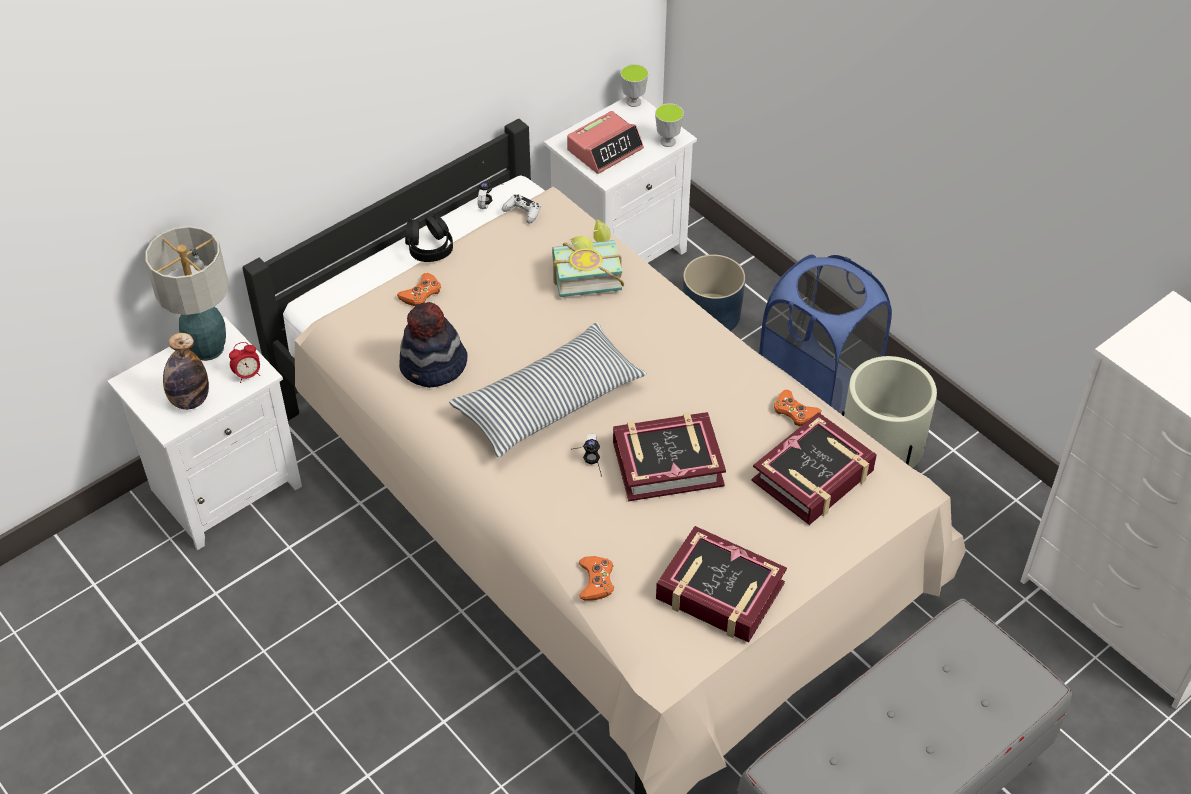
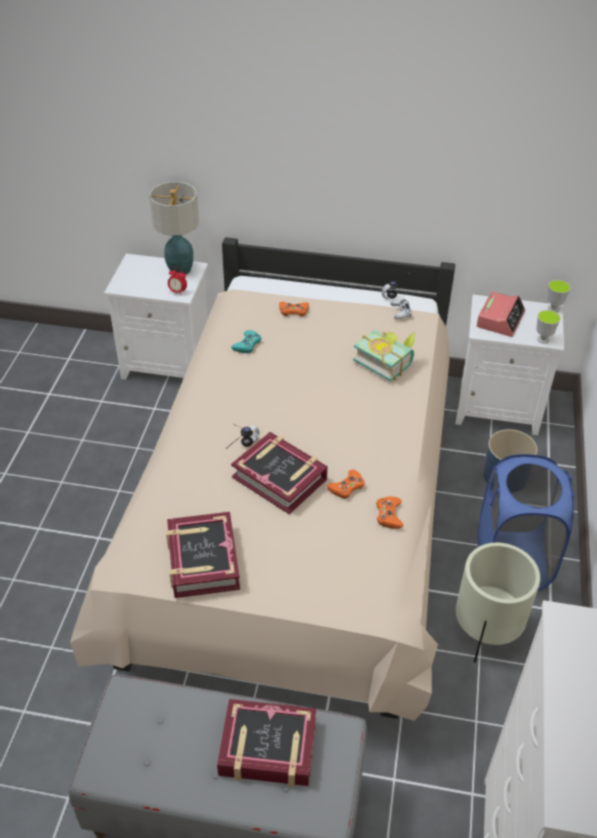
camera: 50 degrees right, 5 degrees down
(190, 400) = (141, 284): bottle -> none
(429, 247) = (330, 294): black headphones -> none
(433, 366) = (247, 344): hat -> turquoise game controller
(549, 401) = (272, 401): pillow -> none
(596, 581) = (158, 498): orange game controller -> orange game controller (347, 487)
(605, 149) = (500, 319): alarm clock -> alarm clock turned 75 degrees counterclockwise
(813, 476) = (344, 555): book -> book (268, 748)

